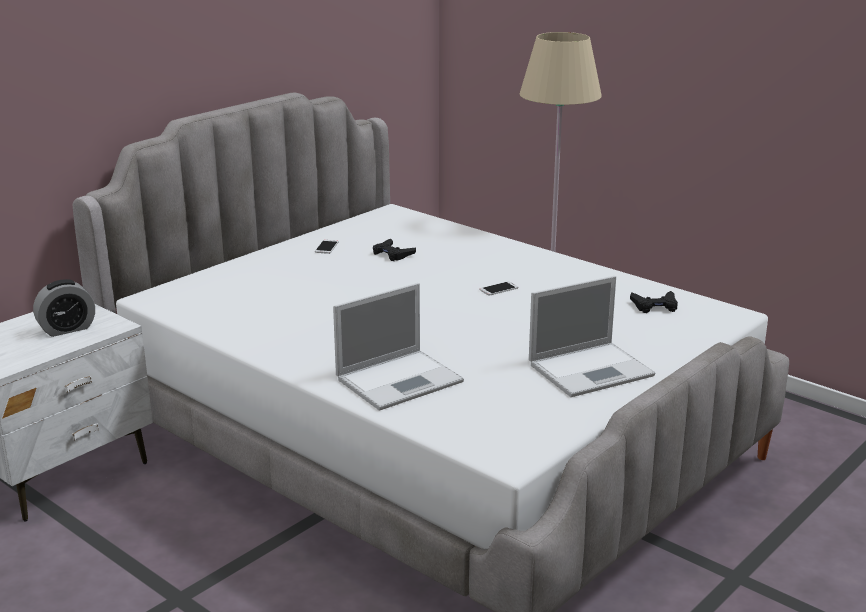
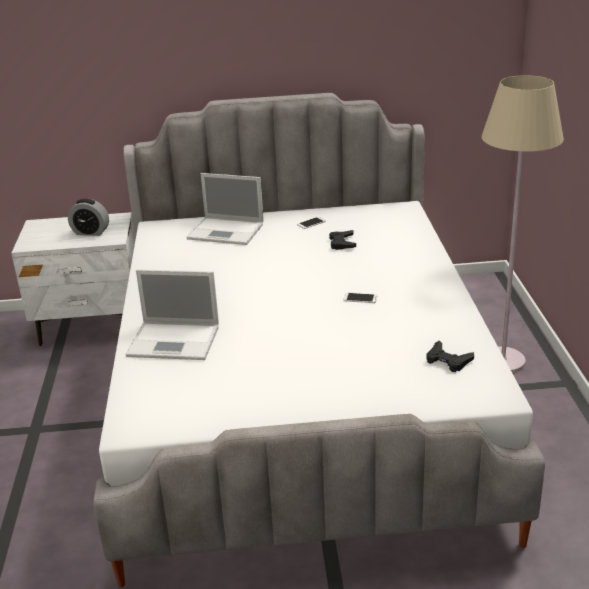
camera: 45 degrees right, 5 degrees up
(592, 369) = (300, 391): laptop -> laptop (227, 231)

